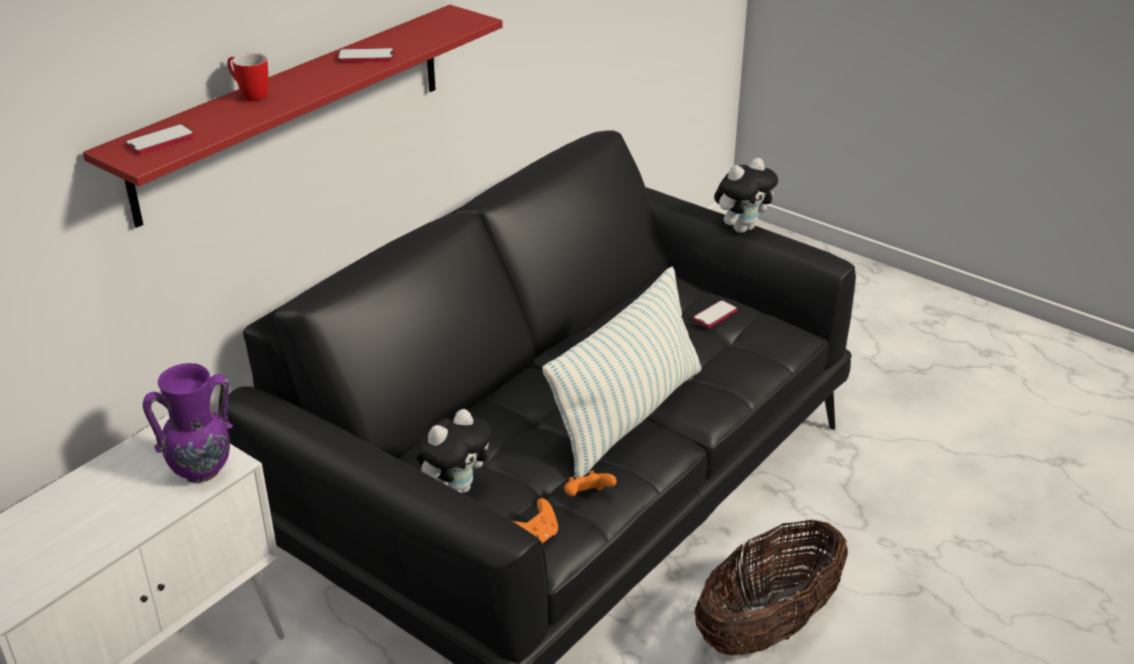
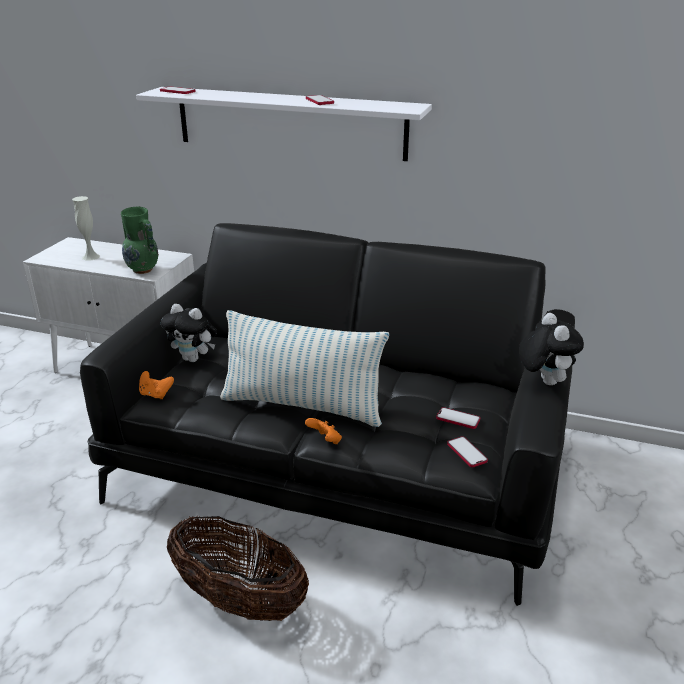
camera: 70 degrees right, 5 degrees down
(71, 533) = (91, 257): none -> white vase
(203, 471) = (143, 270): purple vase -> green vase
(250, 95) = (245, 94): mug -> none
(293, 110) = (289, 123): red shelf -> white shelf
(587, 497) = (201, 405): orange game controller -> orange game controller (325, 441)
(742, 228) = (544, 381): plush toy -> plush toy turned 135 degrees counterclockwise
(771, 327) = (467, 453): none -> phone

